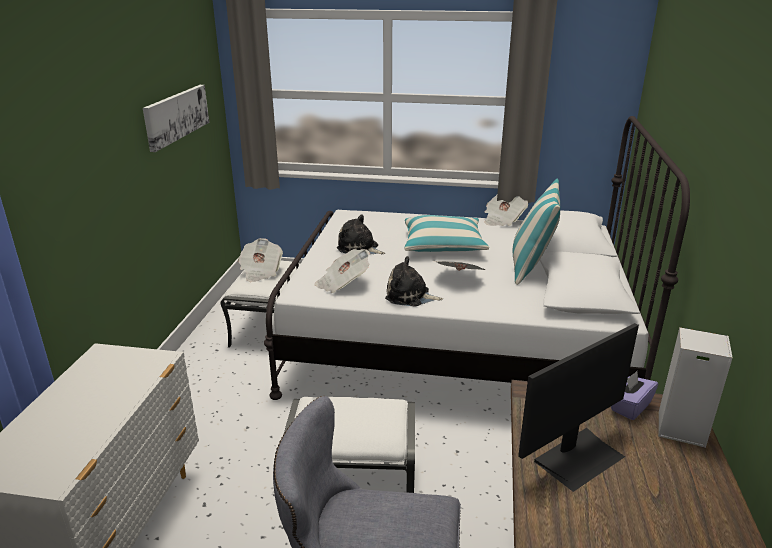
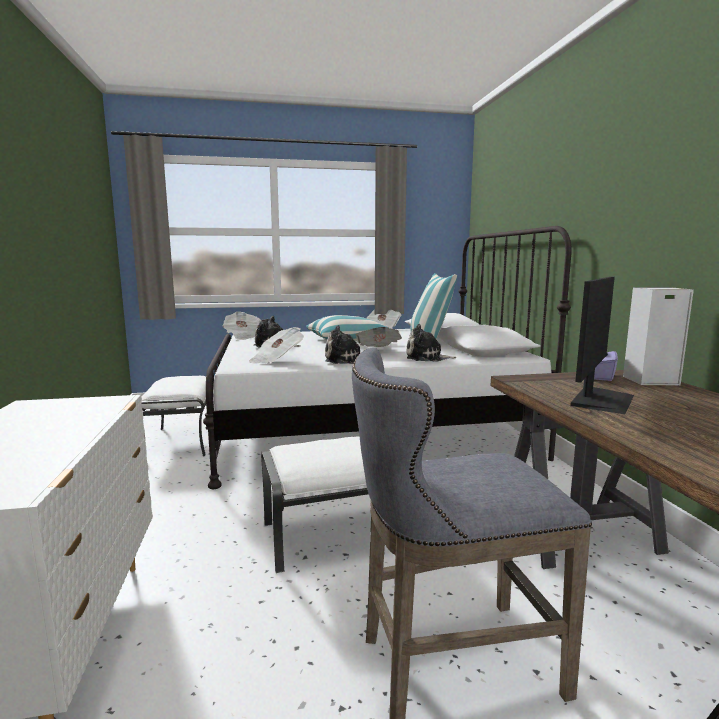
camera: 20 degrees left, 15 degrees down
(176, 115) = (81, 224): picture -> none
(260, 271) = (172, 382): newspaper -> newspaper (243, 337)
(499, 305) = (426, 358): none -> plush toy

